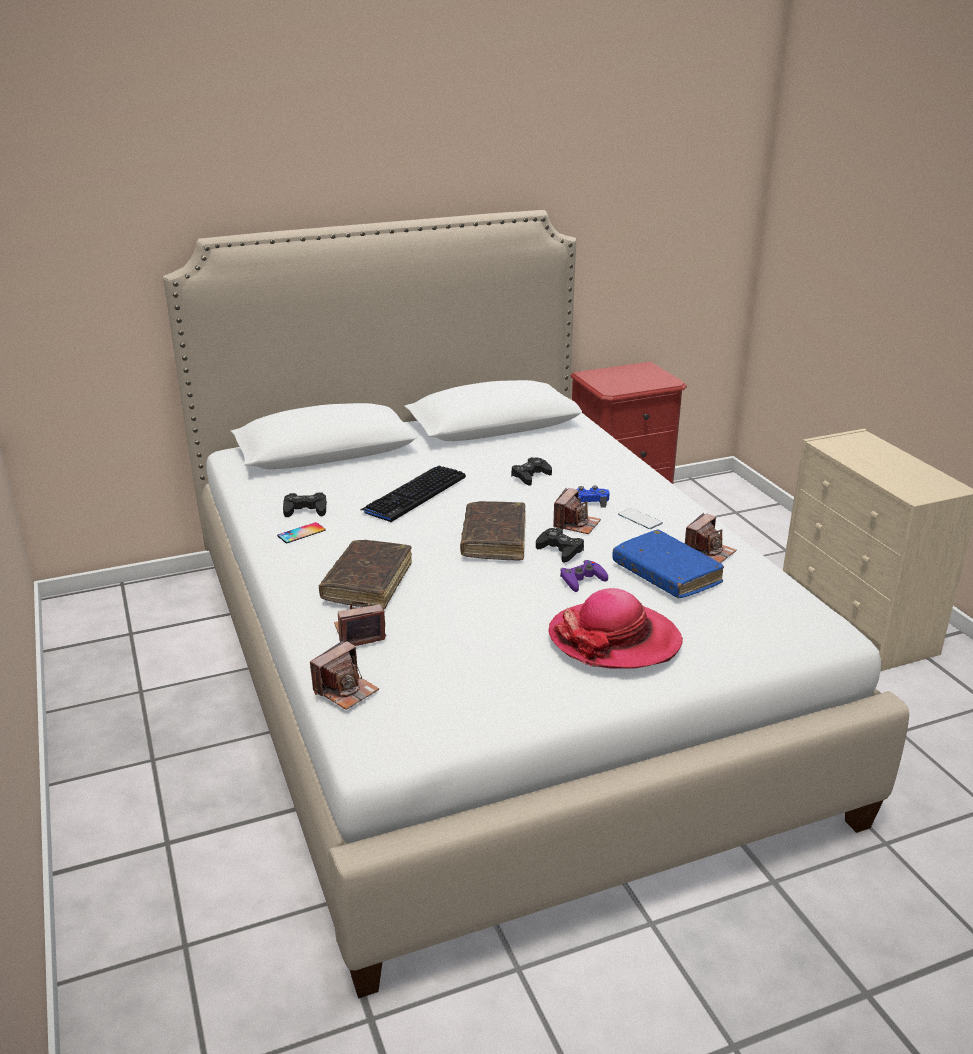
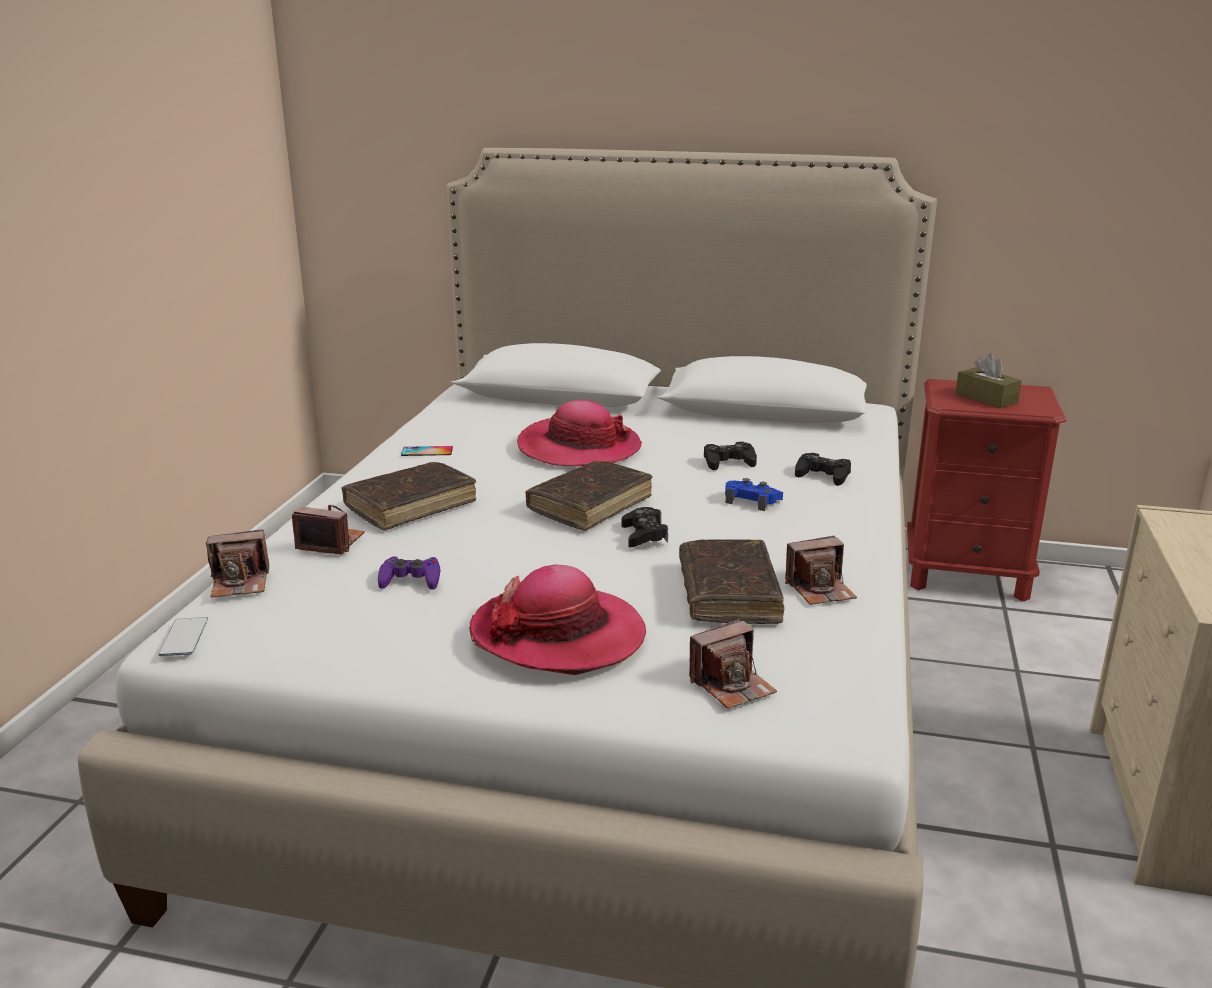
camera: 35 degrees right, 5 degrees down
(305, 510) = (461, 435): black game controller -> black game controller (823, 475)
(414, 495) = (579, 448): keyboard -> hat
(576, 524) = (703, 517): camera -> camera (732, 685)
(582, 580) = (623, 569): purple game controller -> purple game controller (410, 579)
(627, 380) = (986, 398): none -> brown tissue box
(640, 519) = (787, 533): phone -> phone (184, 637)
(666, 574) = (728, 594): blue book -> brown book

